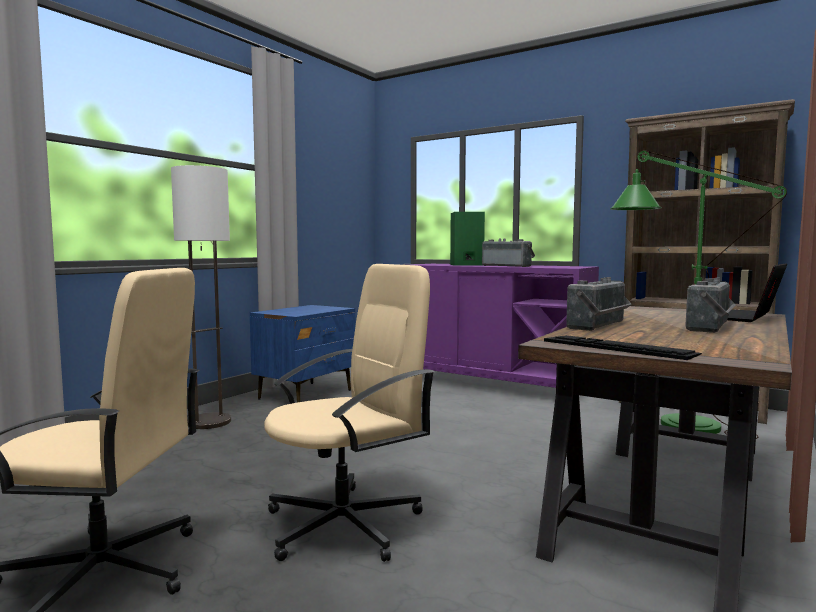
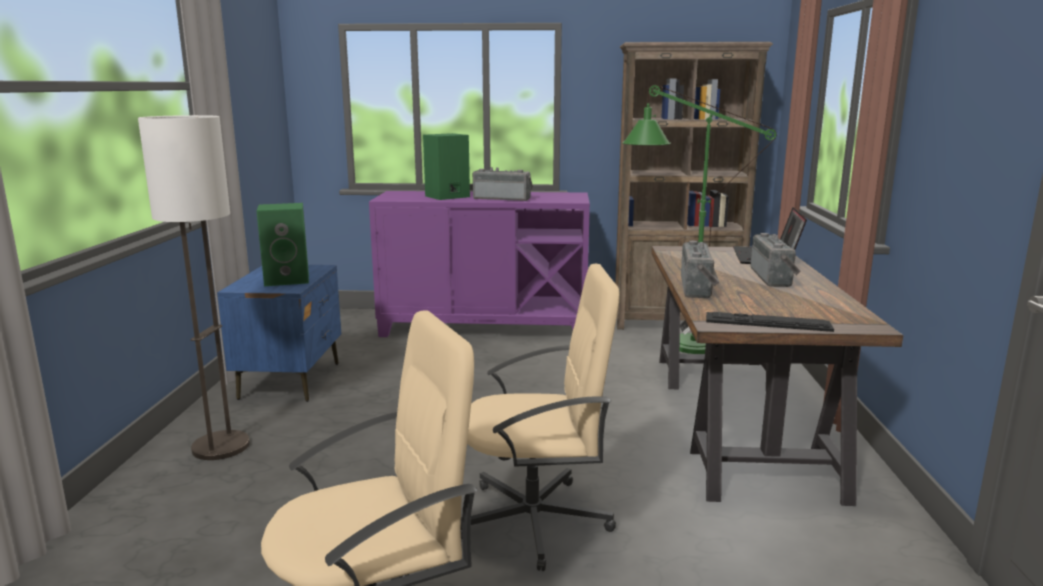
camera: 30 degrees left, 10 degrees up
(305, 311) = (288, 279): none -> green speaker
(346, 524) = (535, 521): beige office chair -> beige office chair turned 60 degrees clockwise

